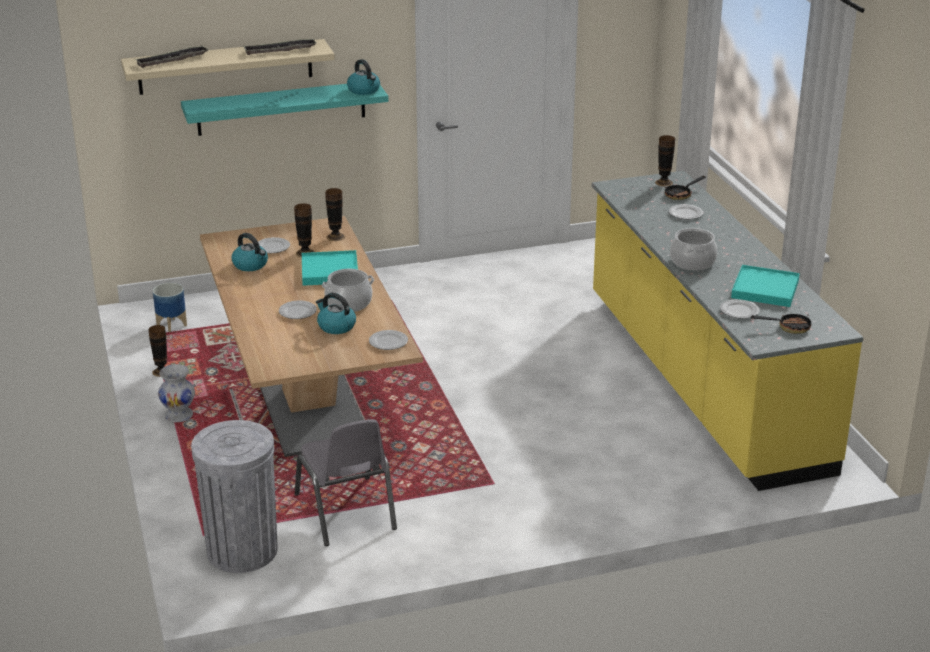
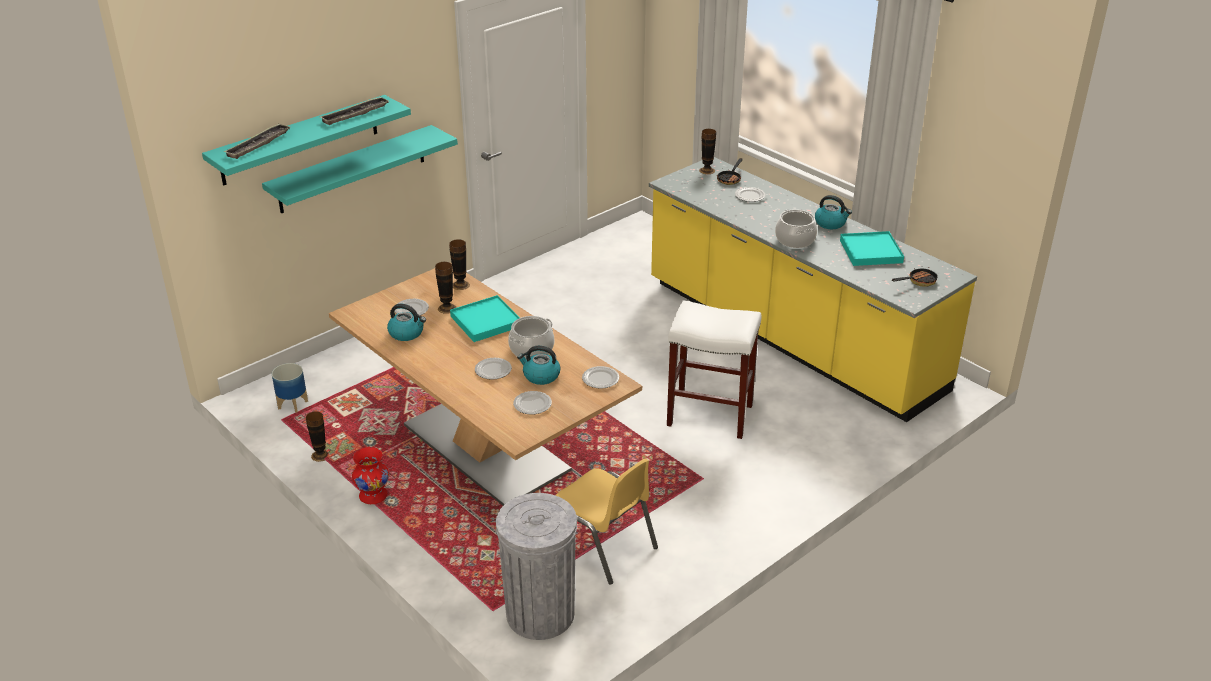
camera: 25 degrees left, 5 degrees up
(178, 416) = (373, 496): white vase -> red vase
(225, 67) = (300, 140): beige shelf -> turquoise shelf
(346, 512) = (601, 545): grey chair -> yellow chair
(364, 90) = (430, 137): kettle -> kettle (831, 223)
(552, 431) = (711, 415): none -> white stool
(738, 311) = (869, 276): plate -> plate (532, 404)

